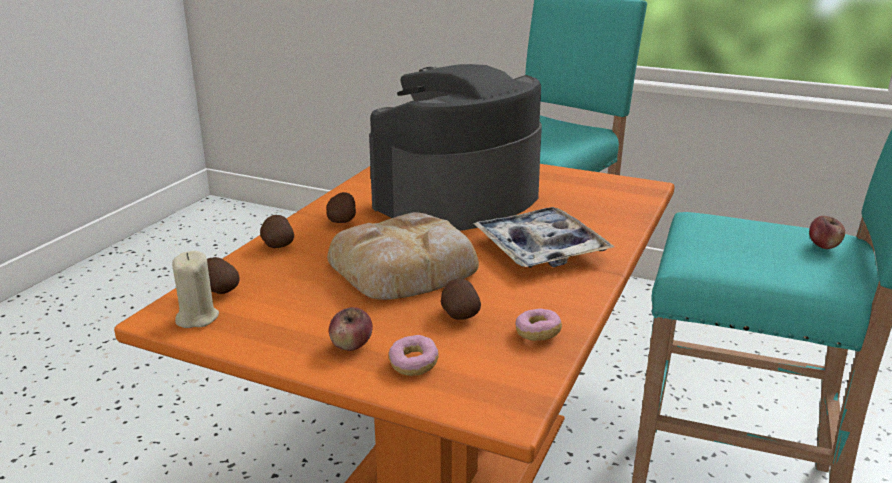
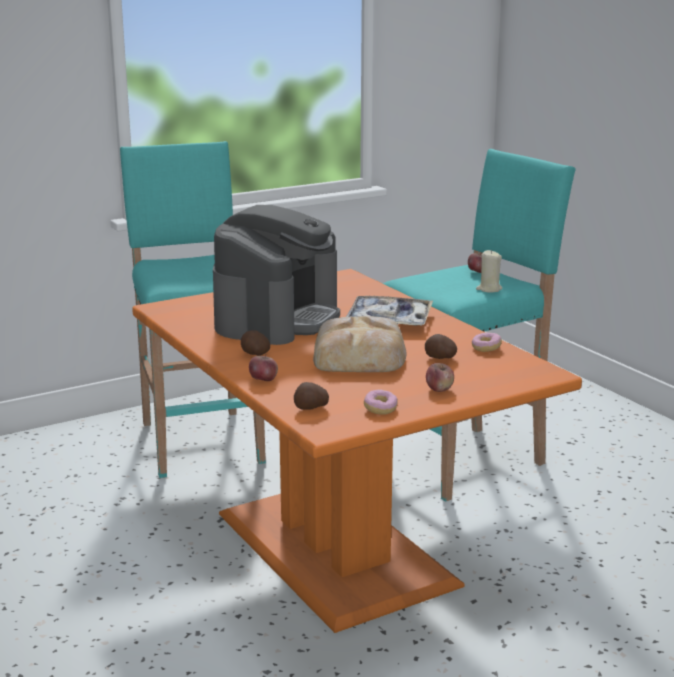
camera: 55 degrees left, 5 degrees down
(197, 318) = (342, 420): beige candle -> beige candle (489, 289)
(277, 245) = (263, 379): potato -> apple
(413, 365) = (480, 380): donut -> donut (380, 409)
(457, 199) = (278, 319): coffee machine -> coffee machine turned 150 degrees counterclockwise

